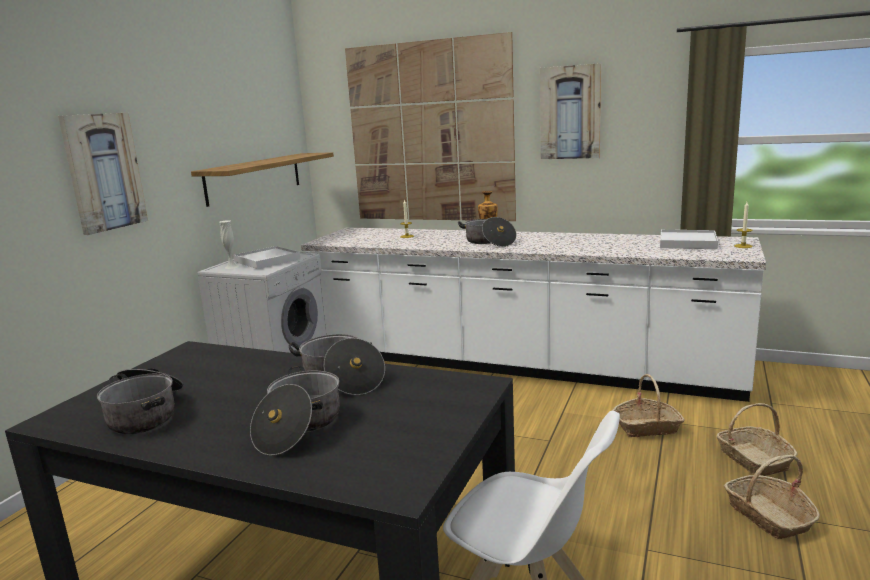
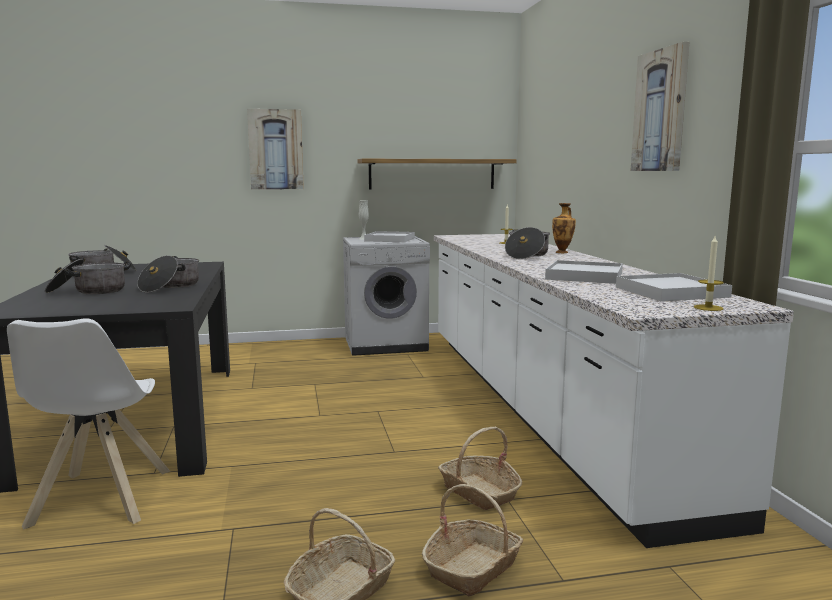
camera: 55 degrees right, 5 degrees down
(430, 133) = (572, 140): picture -> none
(608, 246) = (584, 276): none -> white tray

